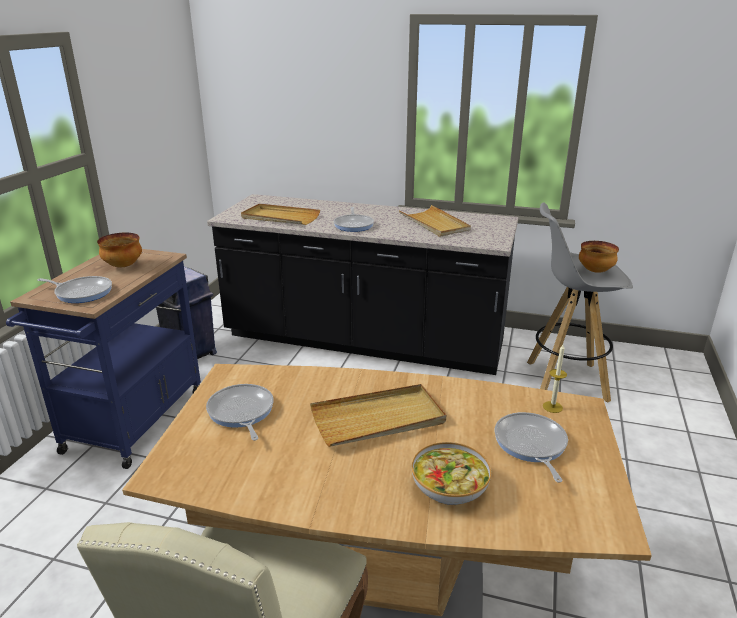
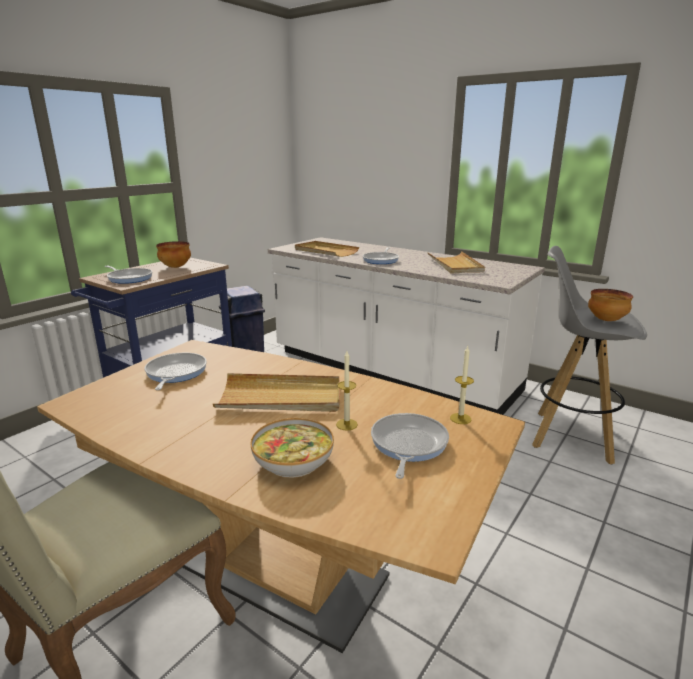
camera: 20 degrees right, 5 degrees down
(364, 340) = (391, 371): black counter -> white counter
(464, 436) = (346, 424): none -> candle

